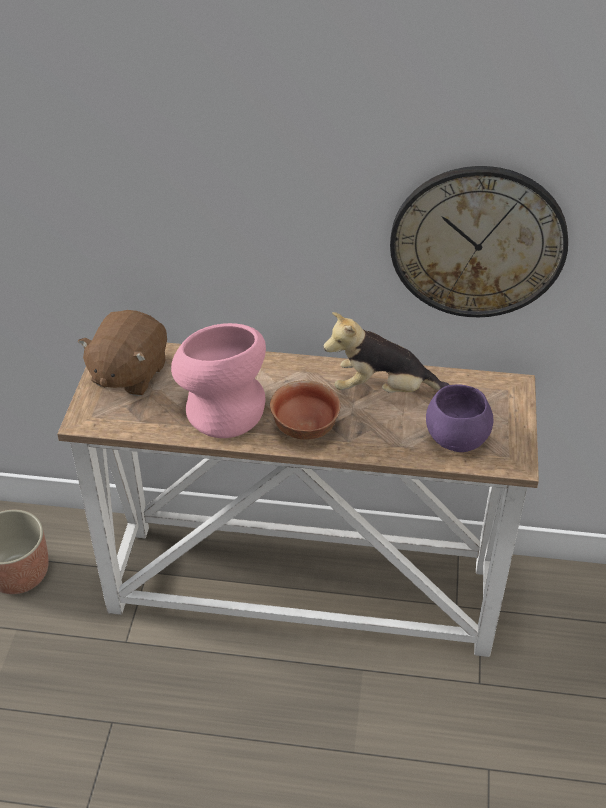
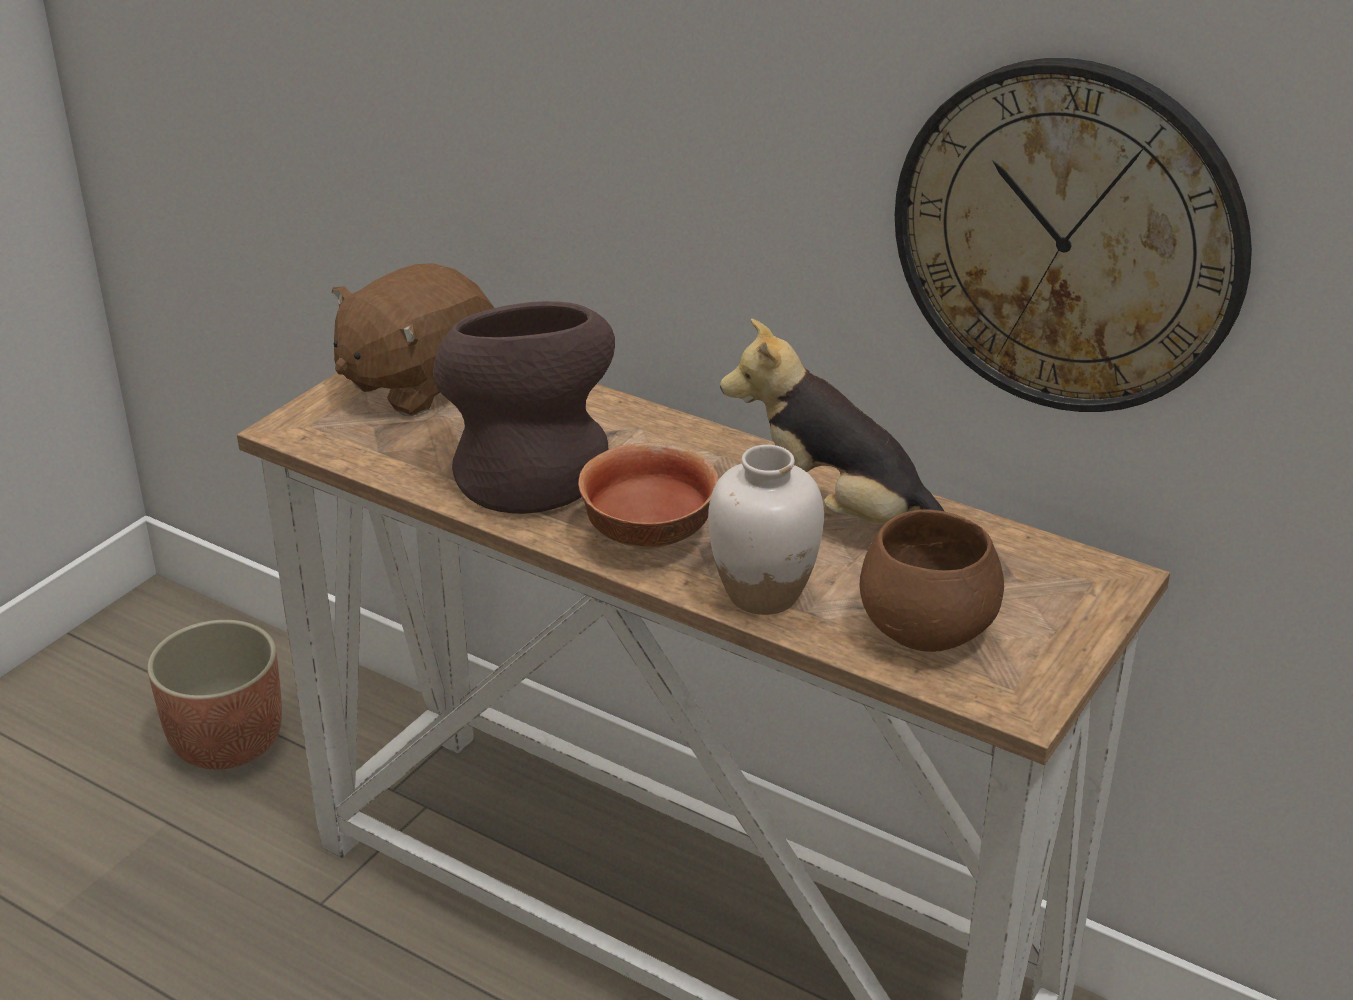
camera: 25 degrees right, 10 degrees down
(222, 409) = (527, 469): pink vase -> brown vase
(376, 443) = (763, 594): none -> white vase
(457, 438) = (928, 629): purple bowl -> brown bowl

